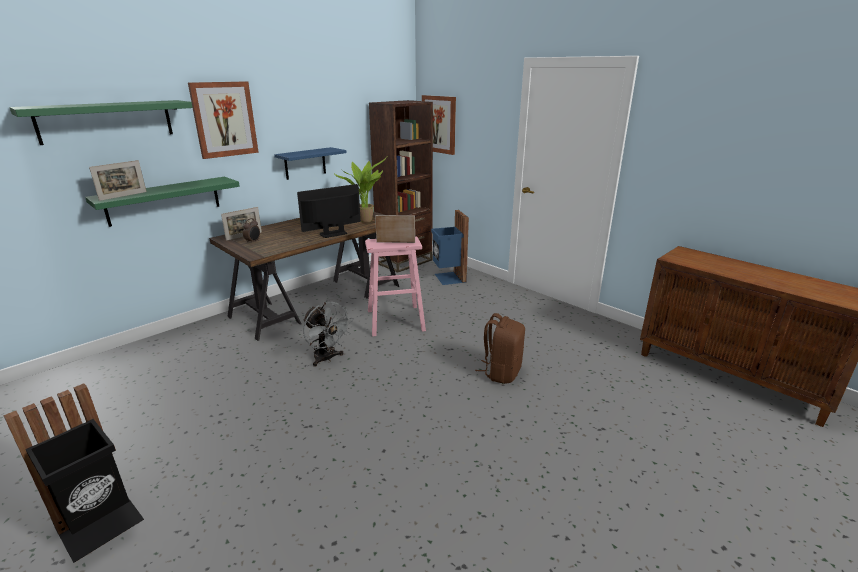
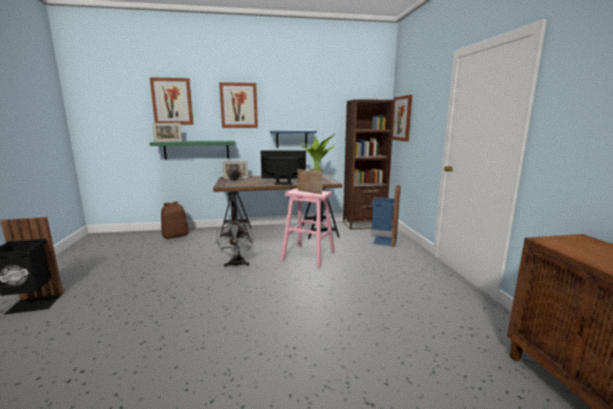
camera: 35 degrees right, 10 degrees down
(106, 121) = (172, 101): green shelf -> picture
(501, 372) = (338, 315): brown backpack -> brown backpack (175, 236)

